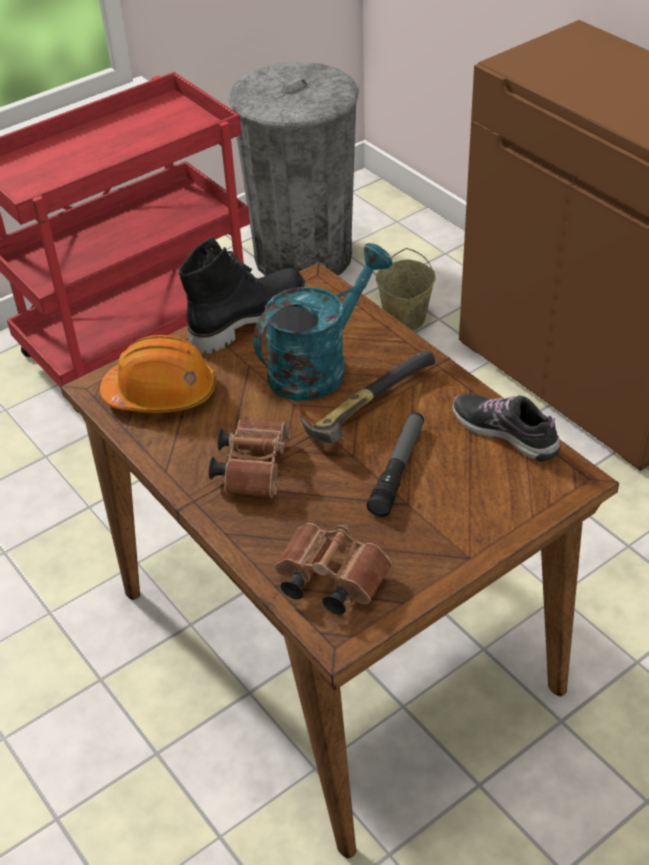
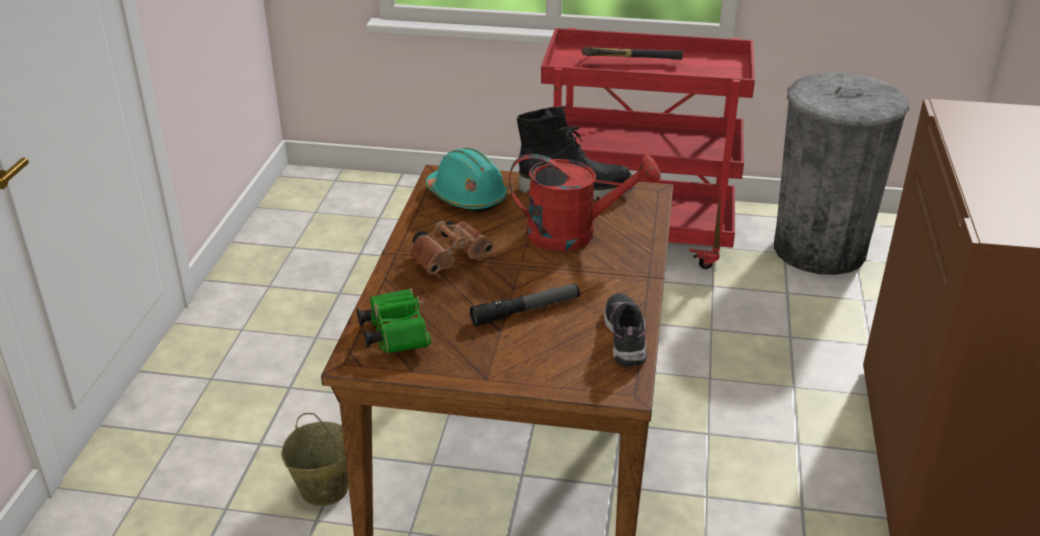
camera: 45 degrees right, 10 degrees down
(161, 393) = (467, 196): orange hard hat -> turquoise hard hat
(318, 366) = (574, 234): turquoise watering can -> red watering can
(328, 580) = (395, 333): brown binoculars -> green binoculars
(363, 408) = (562, 270): hammer -> hammer (627, 61)
(404, 320) = (840, 329): beige bucket -> beige bucket (323, 489)

